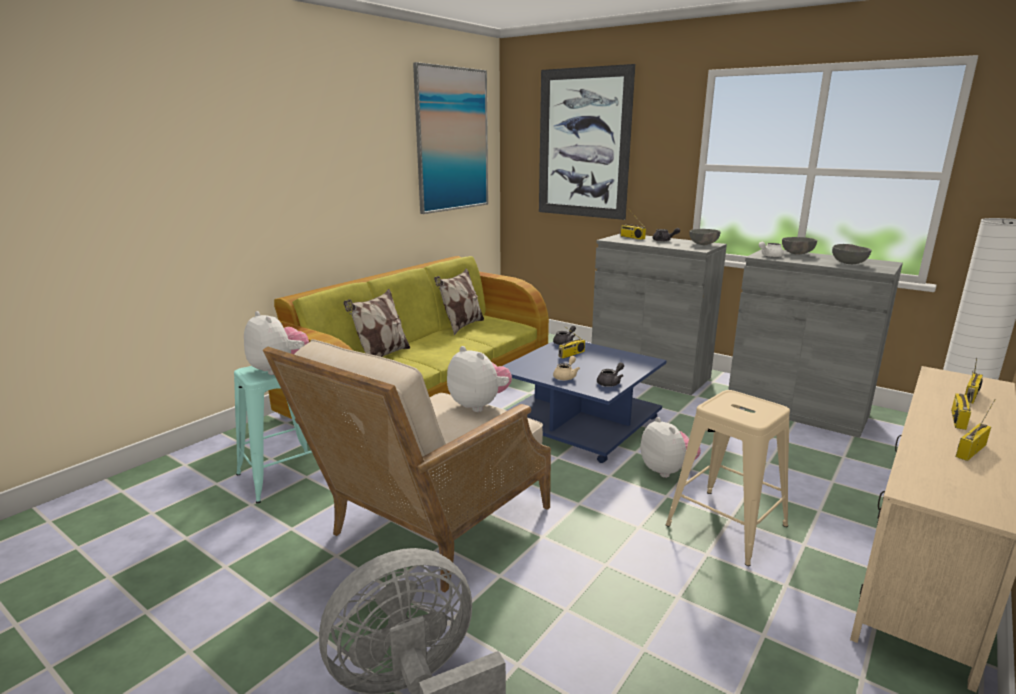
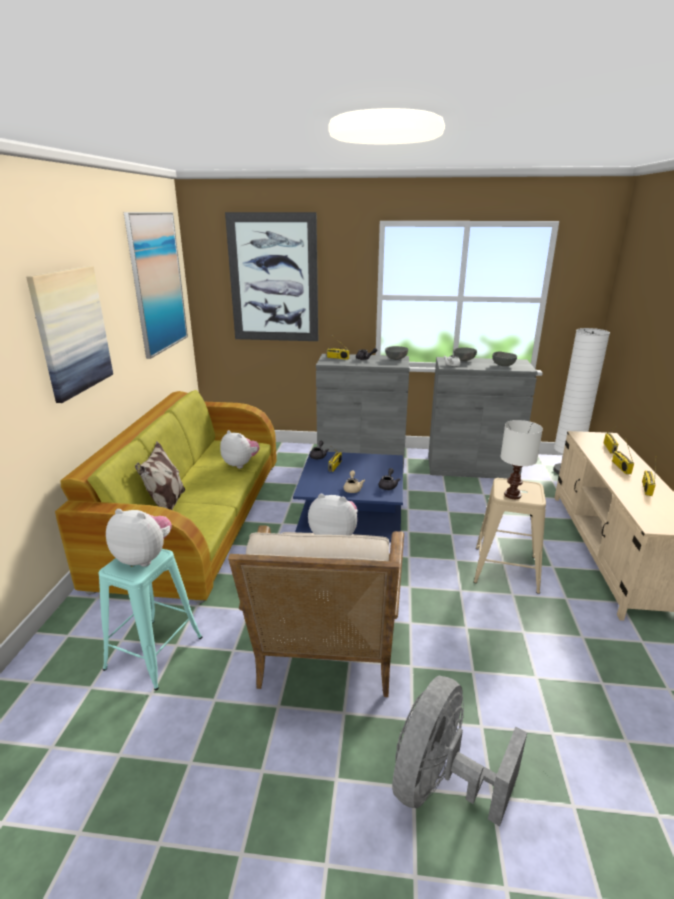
camera: 30 degrees left, 5 degrees up
(320, 165) = (72, 331): none -> picture
(461, 326) = (206, 456): pillow -> none
(667, 470) = (439, 540): plush toy -> plush toy (241, 464)
(726, 409) = (512, 495): none -> white table lamp

